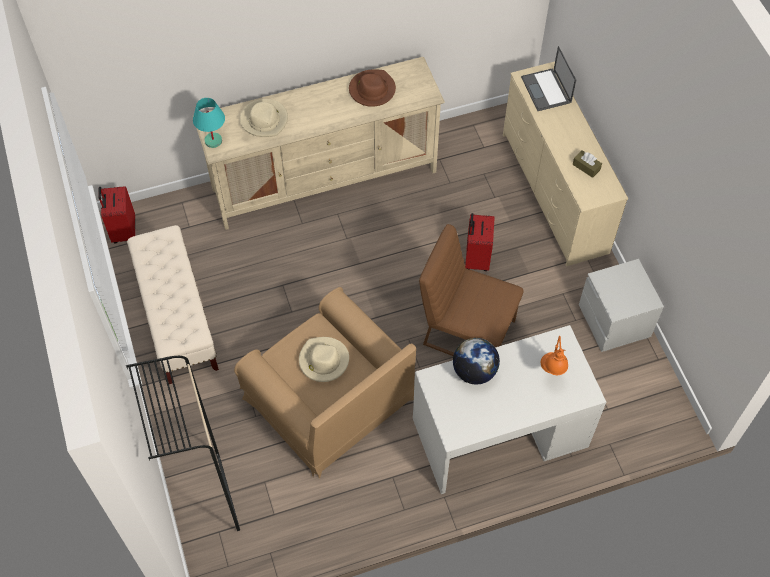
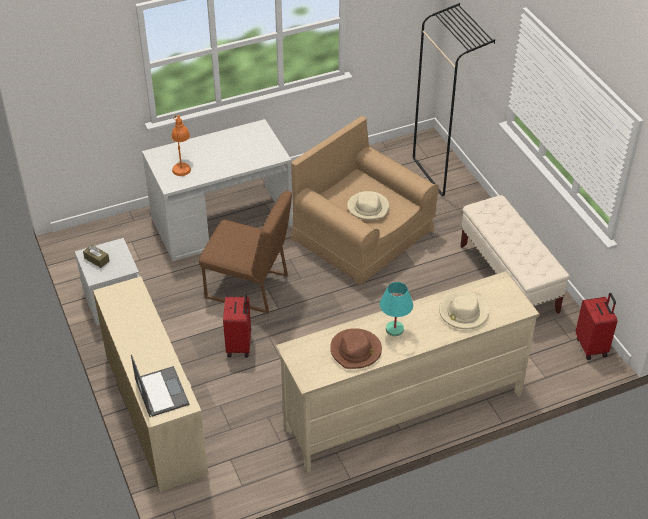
camera: 175 degrees right, 15 degrees down
(213, 140) = (508, 290): turquoise table lamp -> turquoise table lamp (394, 329)
(474, 371) = (244, 162): globe -> none
(586, 167) = (129, 315): brown tissue box -> brown tissue box (97, 259)

